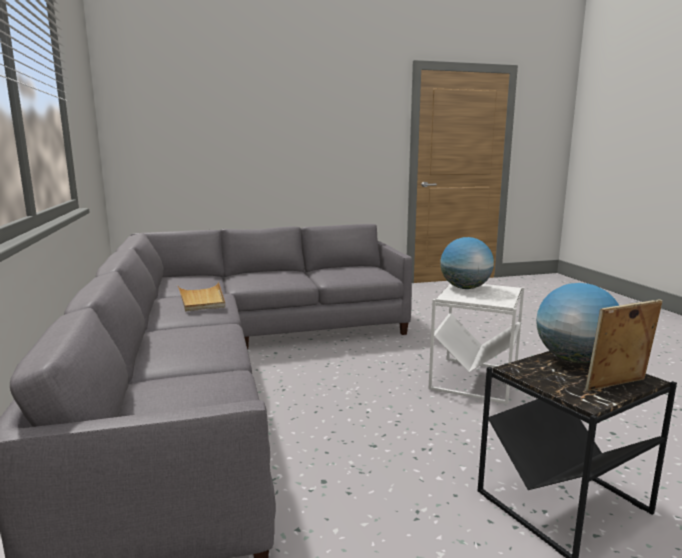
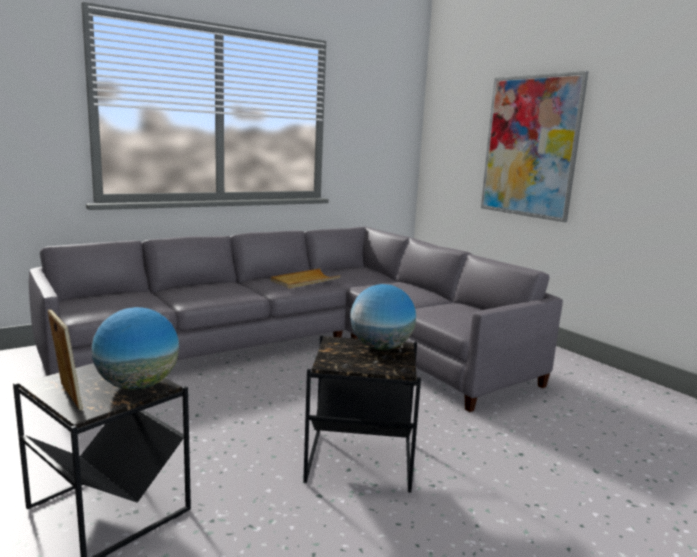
camera: 70 degrees right, 0 degrees up
(254, 132) = (530, 146): none -> picture
(475, 380) = (361, 461): white side table -> black side table

